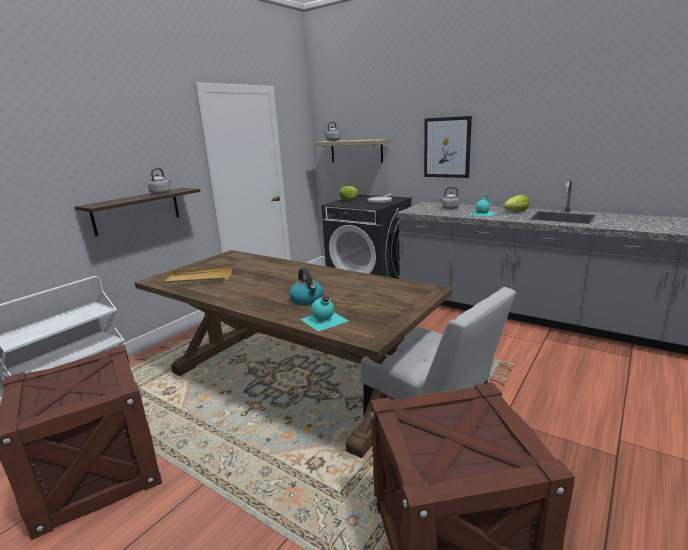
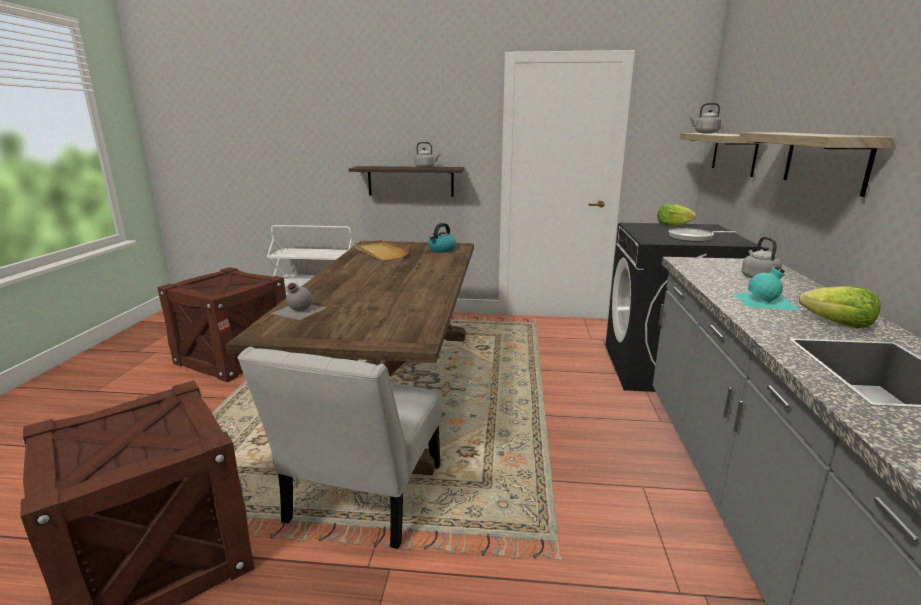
camera: 60 degrees right, 0 degrees up
(307, 300) = (348, 295): kettle -> kettle (441, 250)
(324, 320) = (298, 310): turquoise bottle -> grey bottle
(447, 147) = (825, 161): picture -> shelf

